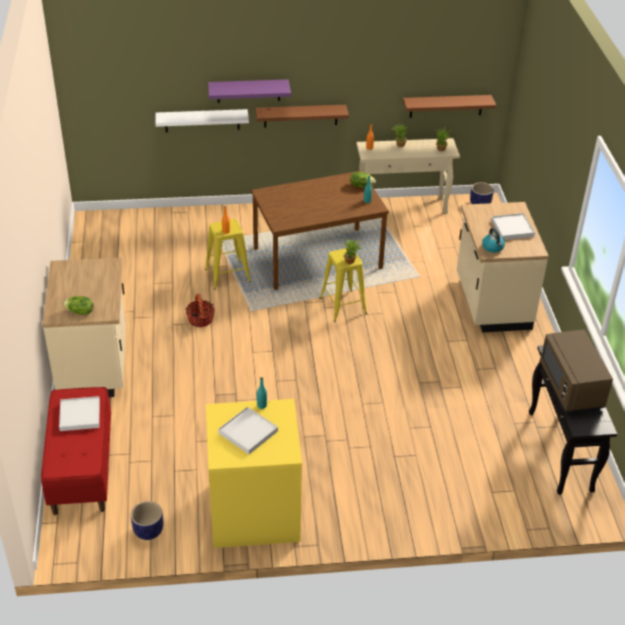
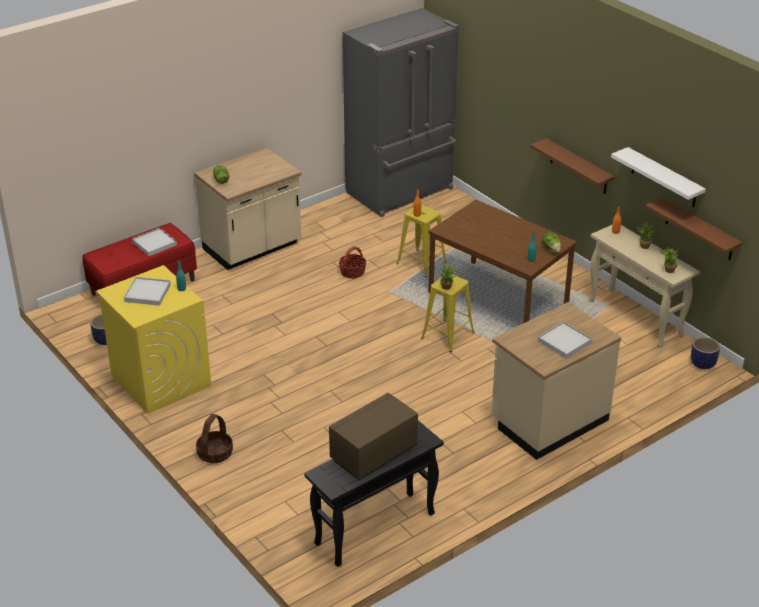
camera: 60 degrees right, 5 degrees down
(106, 239) = (401, 191): none -> grey fridge
(202, 120) = (508, 128): white shelf -> white shelf (664, 178)
(248, 91) = (543, 117): purple shelf -> none
(396, 514) = (215, 453): none -> basket
(493, 247) = (518, 339): kettle -> none

